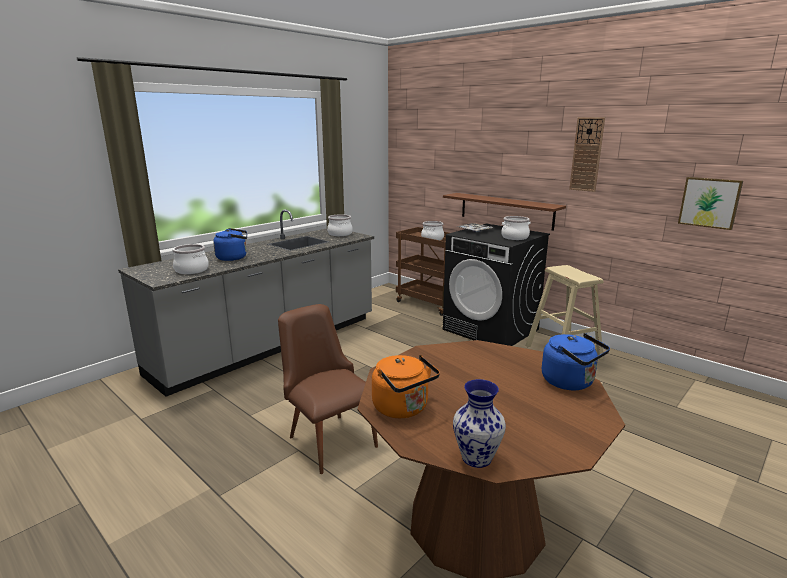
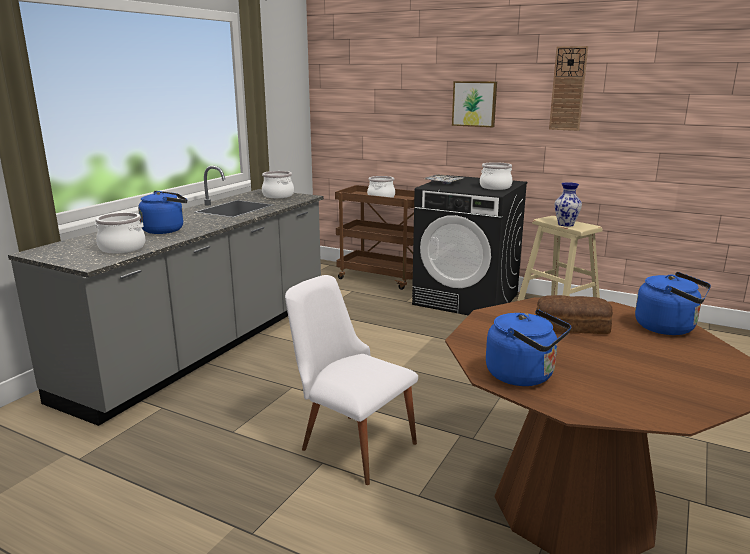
camera: 15 degrees left, 0 degrees up
(328, 437) = (350, 442): brown chair -> white chair
(403, 409) = (524, 376): orange kettle -> blue kettle
(477, 458) = (649, 413): vase -> vase (566, 224)
(485, 370) = (573, 327): none -> bread
(506, 210) = (471, 158): brown shelf -> none
(709, 202) = (705, 136): picture -> picture (474, 104)

